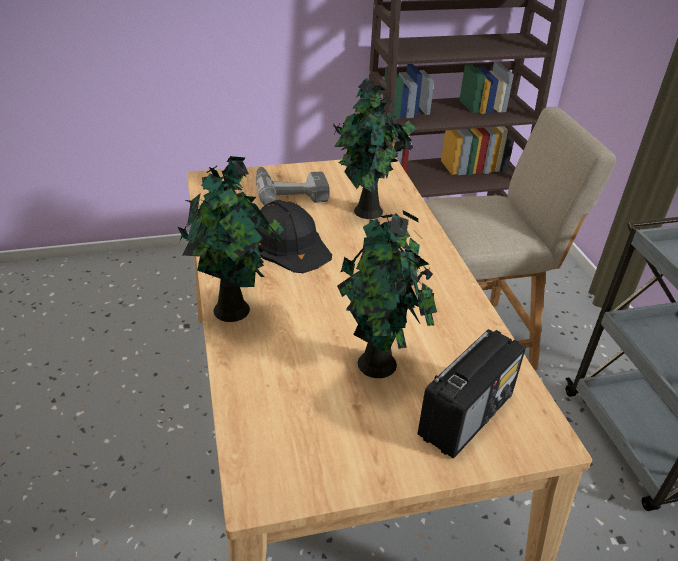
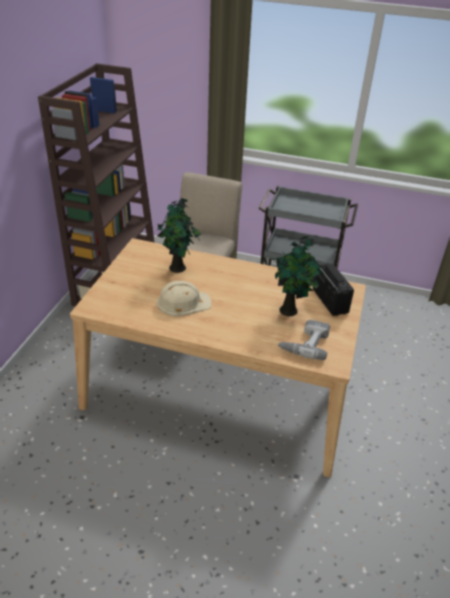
camera: 60 degrees left, 0 degrees up
(235, 310) = (222, 337): potted plant -> none
(289, 244) = (183, 302): black hard hat -> beige hard hat
(290, 191) = (132, 284): power drill -> power drill (304, 343)

